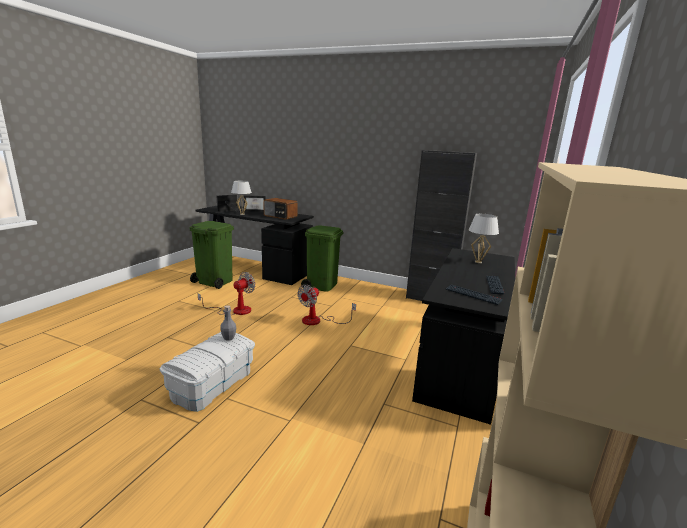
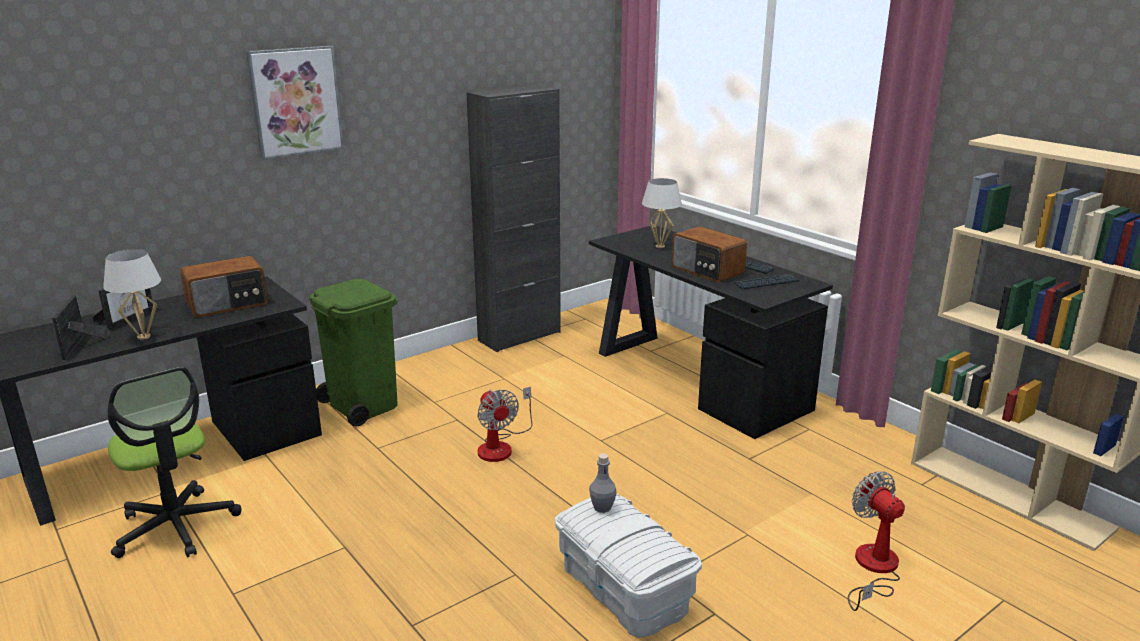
camera: 60 degrees left, 5 degrees up
(214, 281) = (176, 526): green trash can -> office chair
(235, 310) = (372, 523): fan -> fan (873, 569)
(339, 141) = (295, 101): none -> picture
(461, 277) = (707, 270): none -> radio

